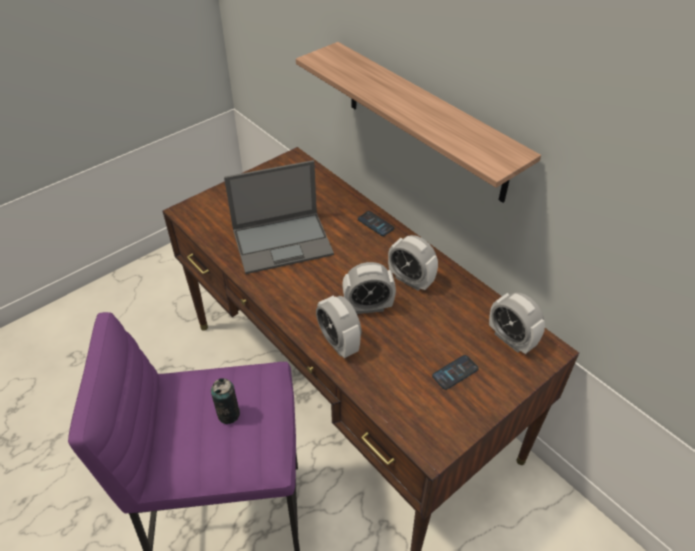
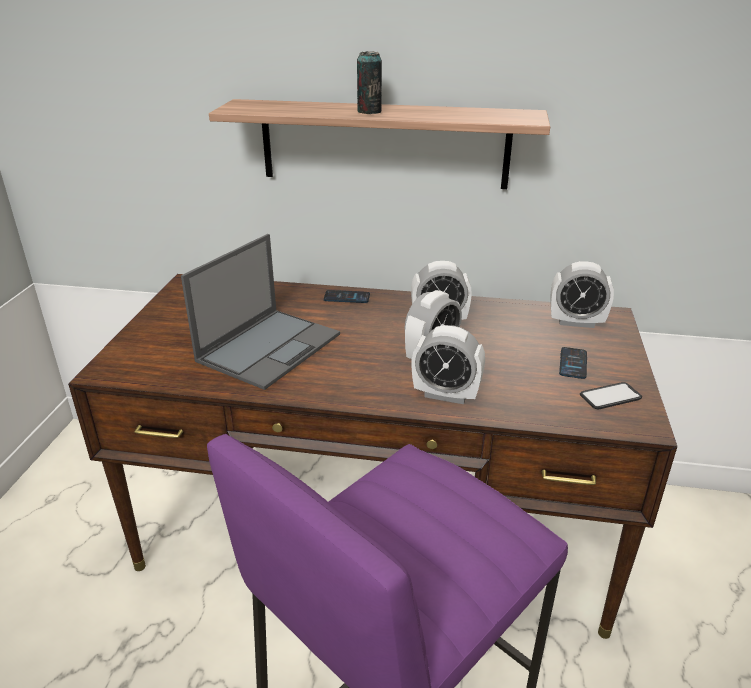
camera: 40 degrees left, 15 degrees down
(228, 414) = (430, 513): can -> can (369, 112)
(442, 415) = (610, 396): none -> phone

